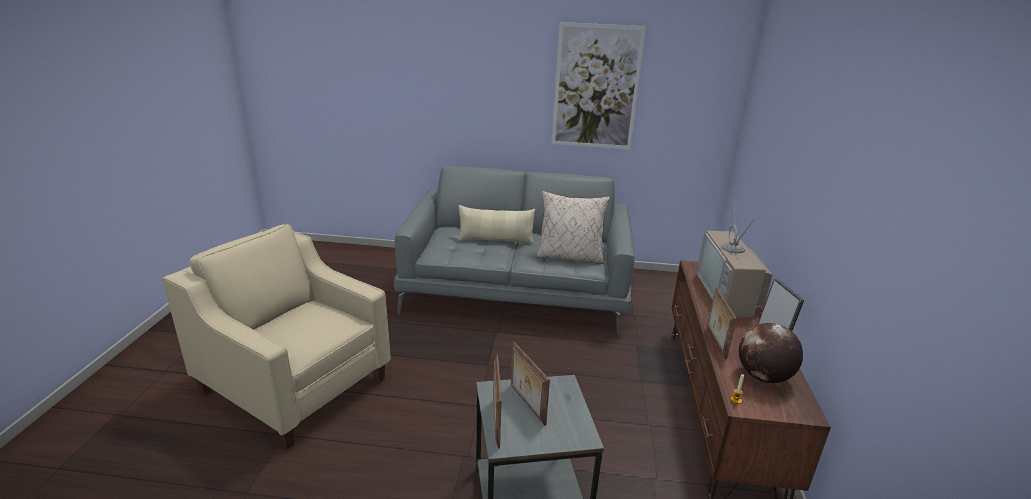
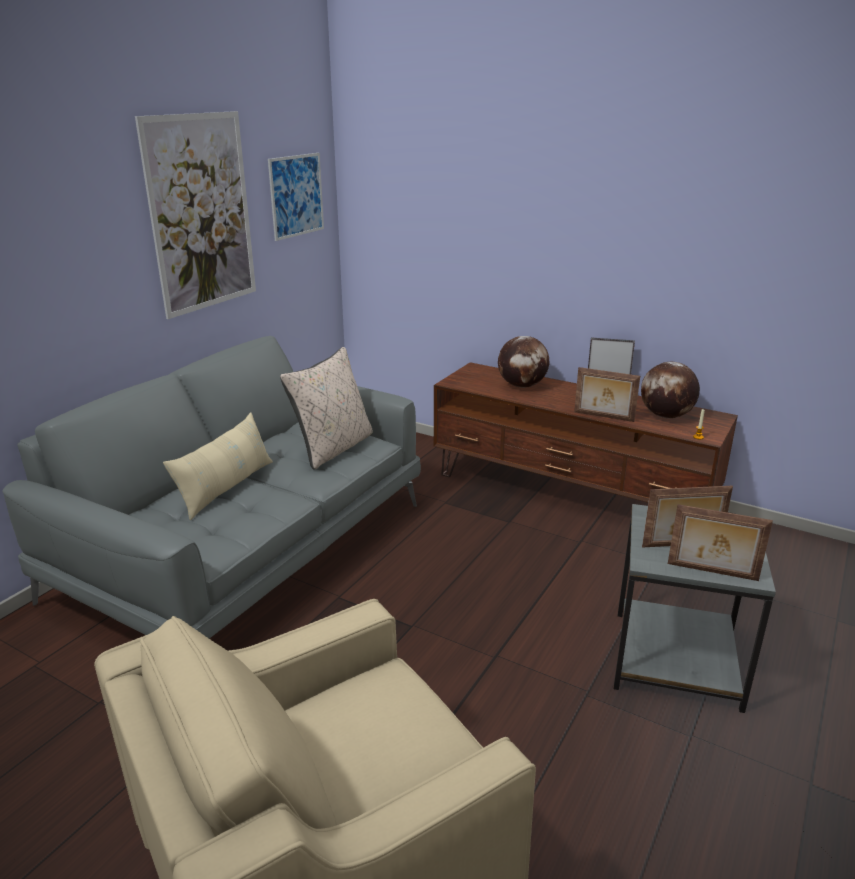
camera: 65 degrees left, 0 degrees up
(693, 93) = (296, 195): none -> picture
(729, 295) = (522, 386): television -> globe

